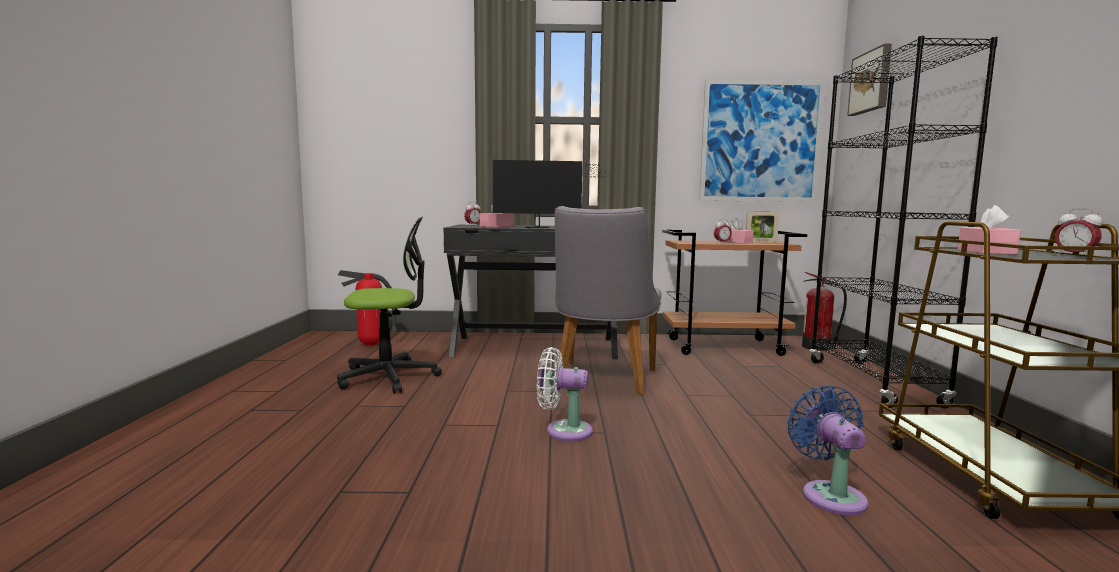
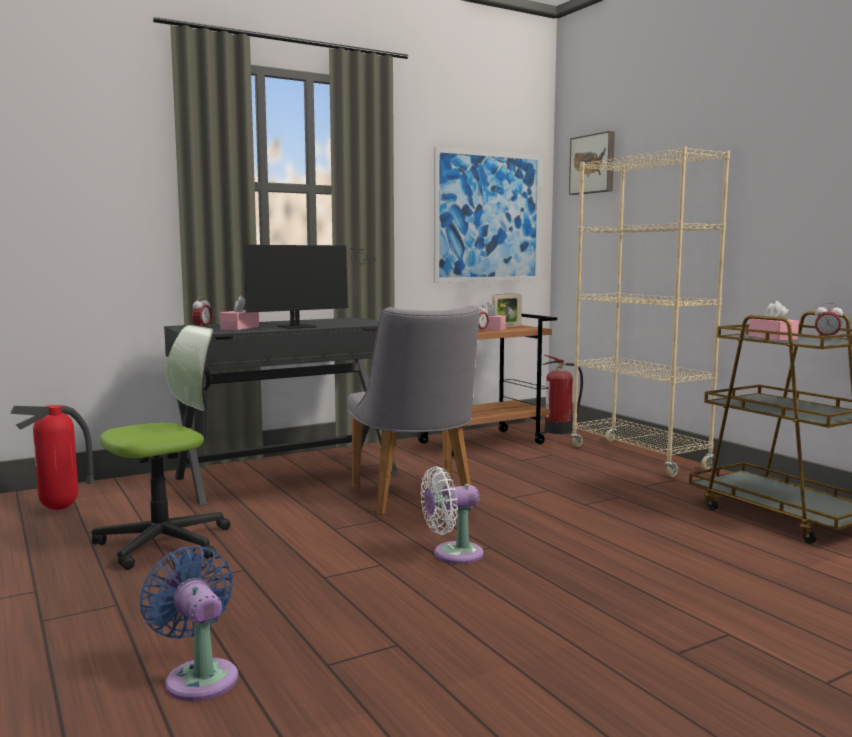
camera: 30 degrees left, 0 degrees up
(830, 495) = (711, 553): blue fan -> blue fan (199, 677)
(873, 383) = (638, 458): black bookcase -> beige bookcase

